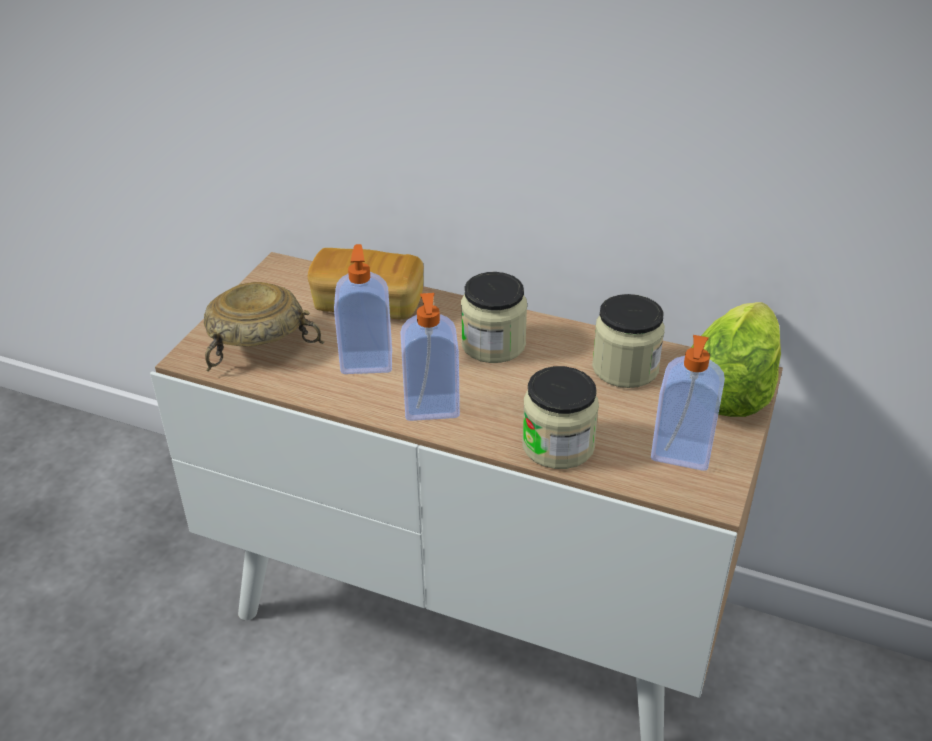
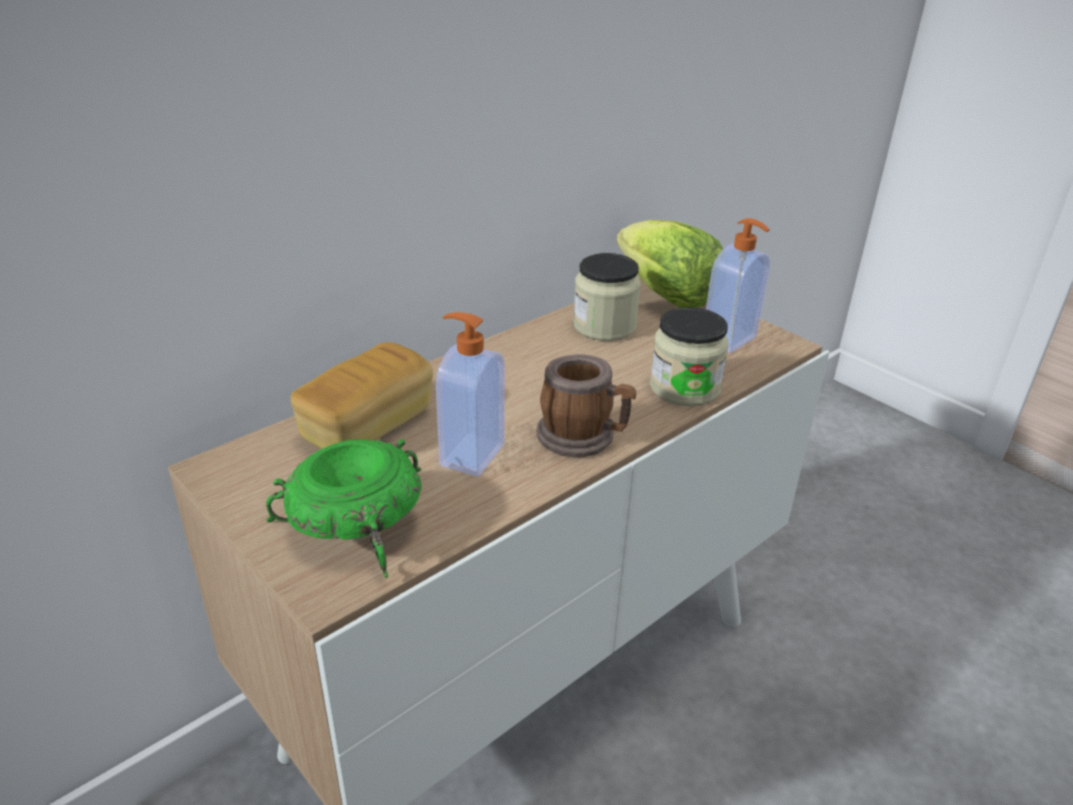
camera: 65 degrees left, 5 degrees down
(259, 344) = (360, 524): beige bowl -> green bowl
(431, 409) = (584, 437): soap dispenser -> mug
(493, 344) = (512, 375): jar -> none

